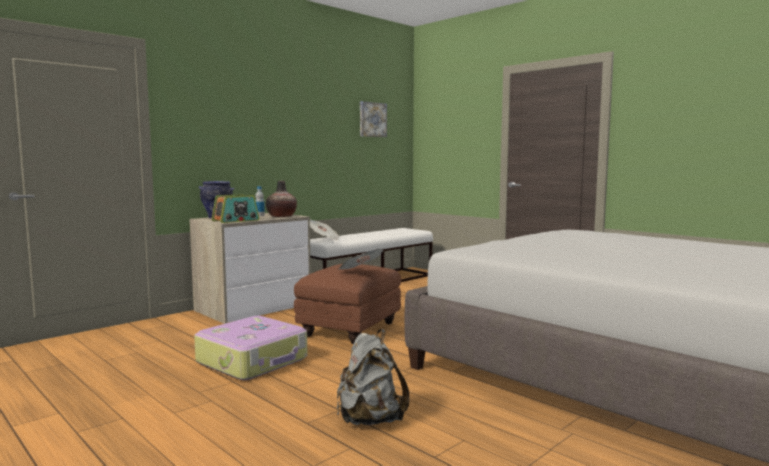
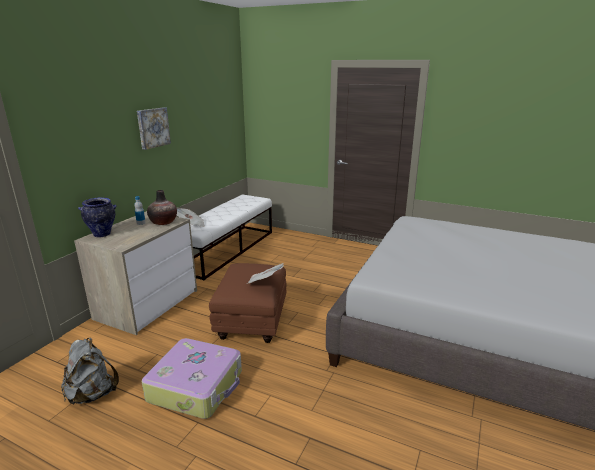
camera: 20 degrees left, 15 degrees up
(236, 220) = (128, 240): radio -> none
(370, 420) = (341, 445): grey backpack -> grey backpack (92, 394)
(372, 119) = (213, 105): picture -> picture (152, 127)

